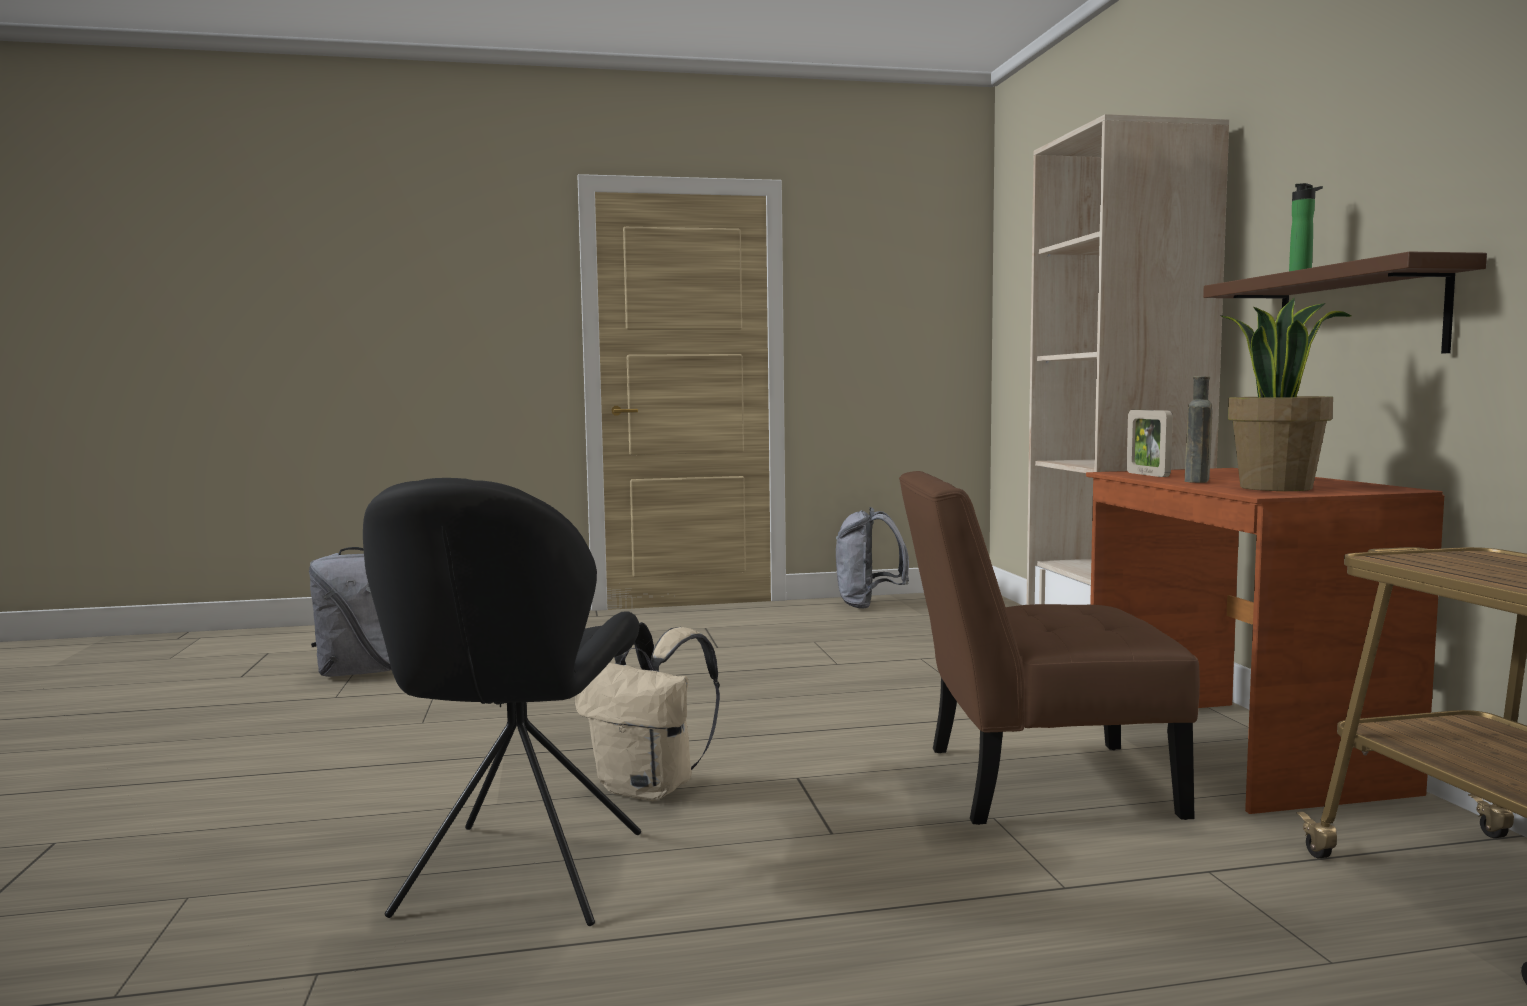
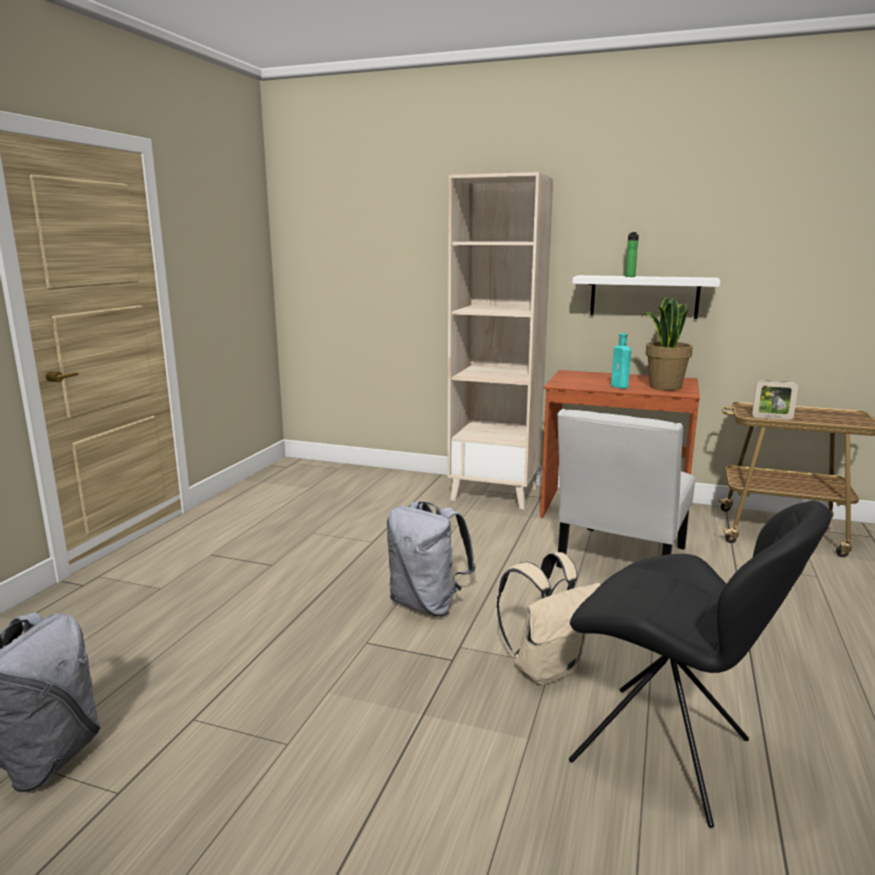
camera: 60 degrees left, 10 degrees up
(868, 605) = (258, 493): grey backpack -> grey backpack (427, 604)
(1033, 782) = (619, 561): brown chair -> white chair
(1147, 474) = (577, 384): picture frame -> picture frame (772, 418)
(1197, 481) = (620, 386): brown bottle -> turquoise bottle
(1359, 314) = (644, 296): brown shelf -> white shelf

